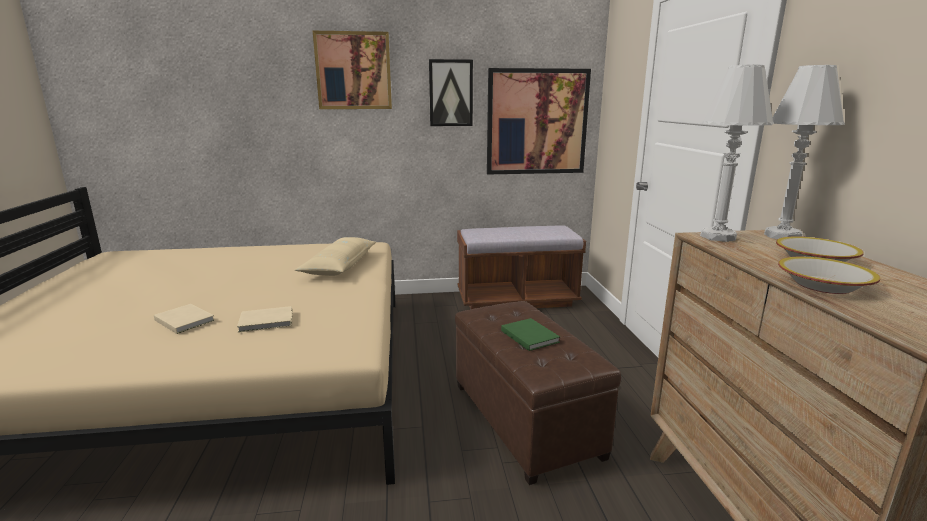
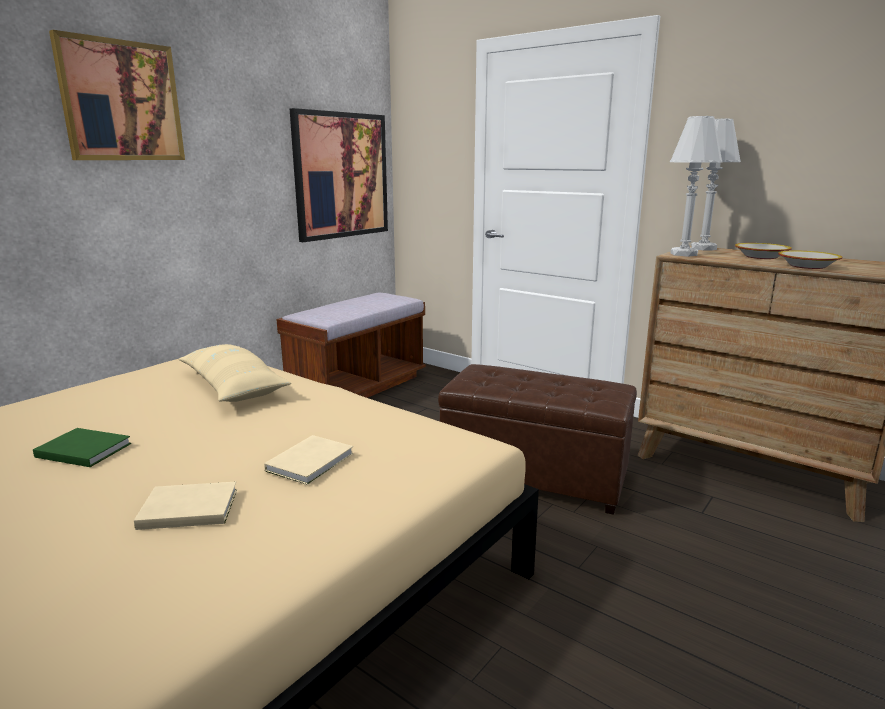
camera: 45 degrees left, 0 degrees up
(450, 93) = (252, 139): picture -> none
(529, 335) = (543, 385): green book -> green book (83, 449)

